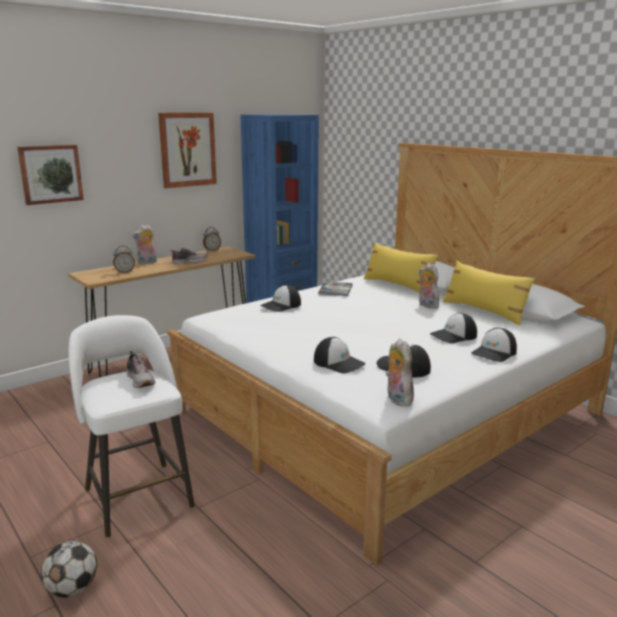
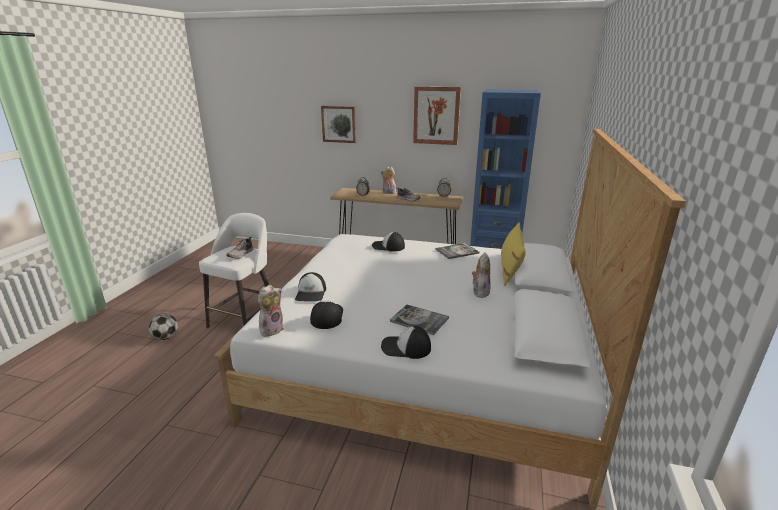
camera: 55 degrees right, 5 degrees up
(454, 336) = (419, 320): cap -> book
(484, 311) = (508, 320): yellow pillow -> none

